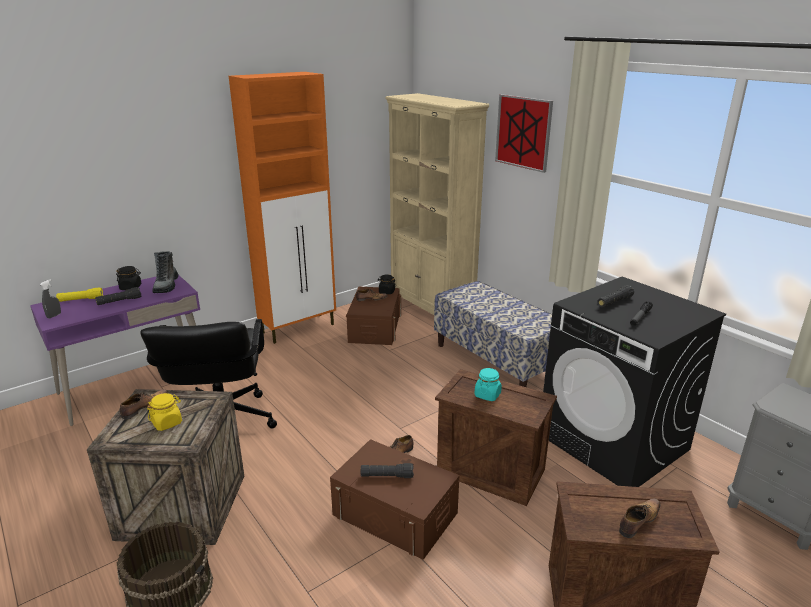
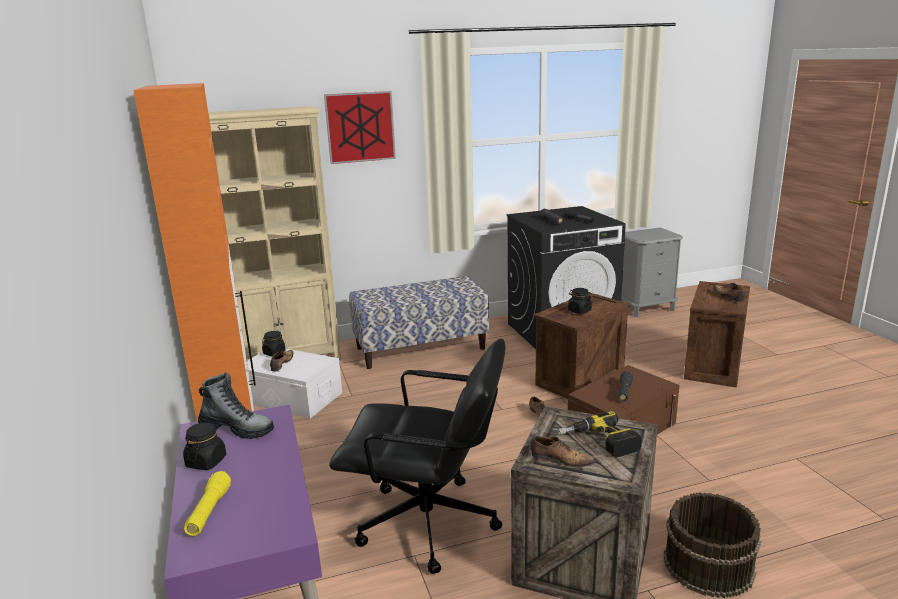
camera: 70 degrees left, 5 degrees down
(54, 316) = (258, 536): grey spray bottle -> none
(119, 301) = (259, 469): black flashlight -> none
(144, 407) = (561, 460): shoe -> shoe turned 150 degrees clockwise
(167, 423) = (598, 443): yellow jar -> power drill
(374, 328) = (292, 397): brown storage box -> white storage box
(487, 395) = (579, 311): turquoise jar -> black jar

